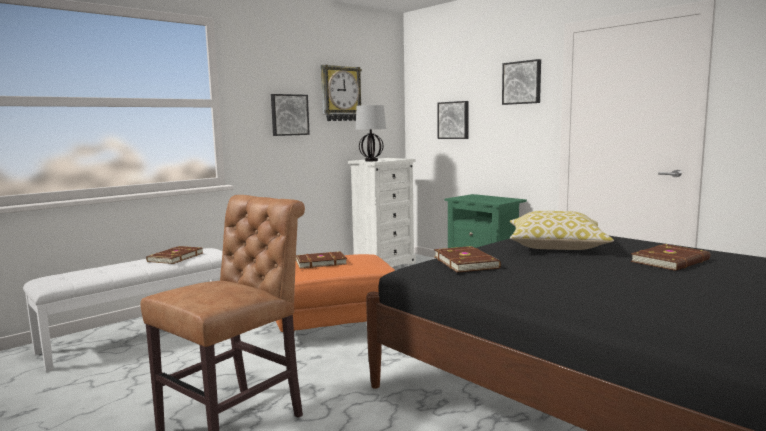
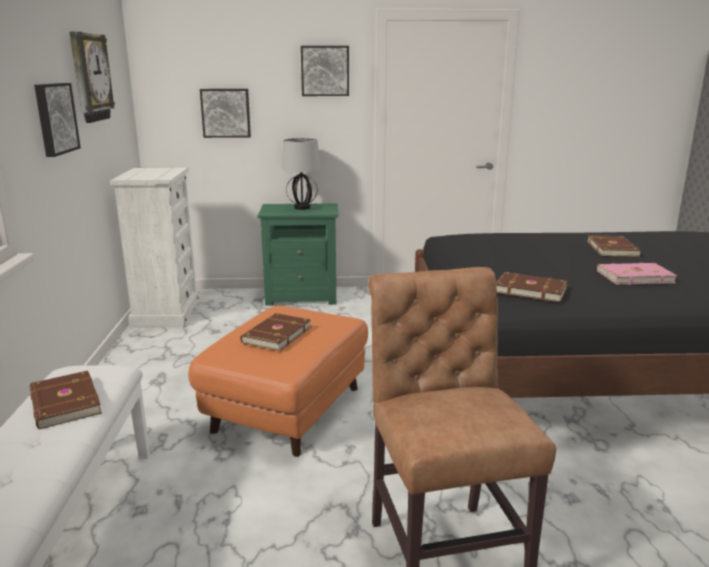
camera: 50 degrees left, 10 degrees up
(371, 161) = (151, 177): table lamp -> table lamp (302, 207)
(555, 246) = (523, 254): pillow -> none
(600, 278) = (634, 276): none -> pink book

